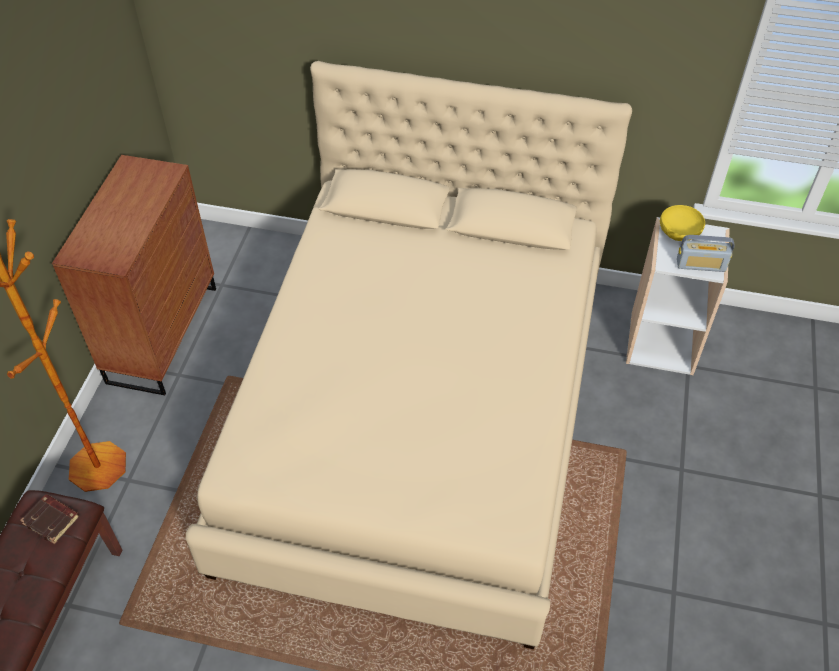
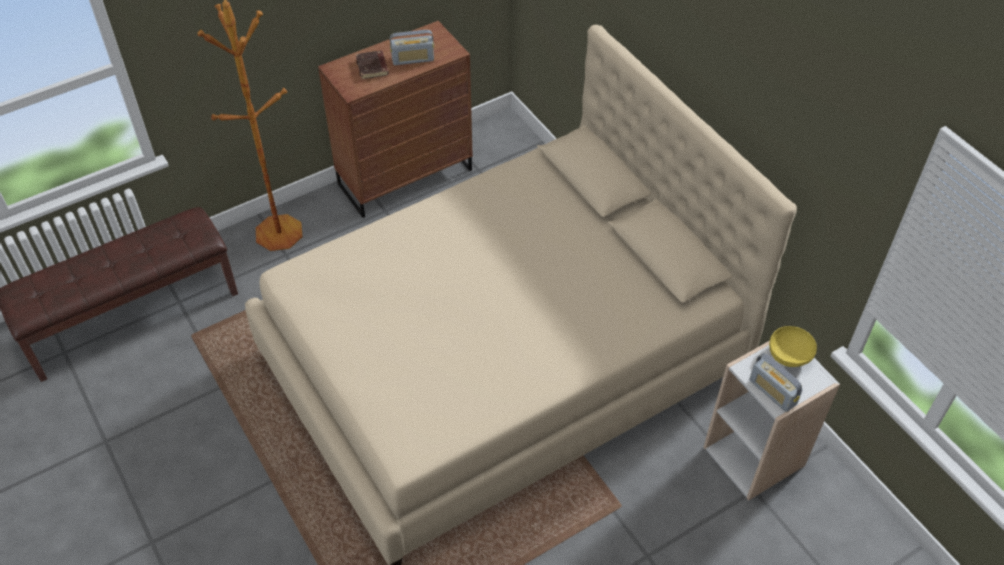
camera: 45 degrees right, 0 degrees up
(52, 520) = (190, 233): brown book -> brown book (373, 67)
(140, 200) = (413, 59): none -> radio

